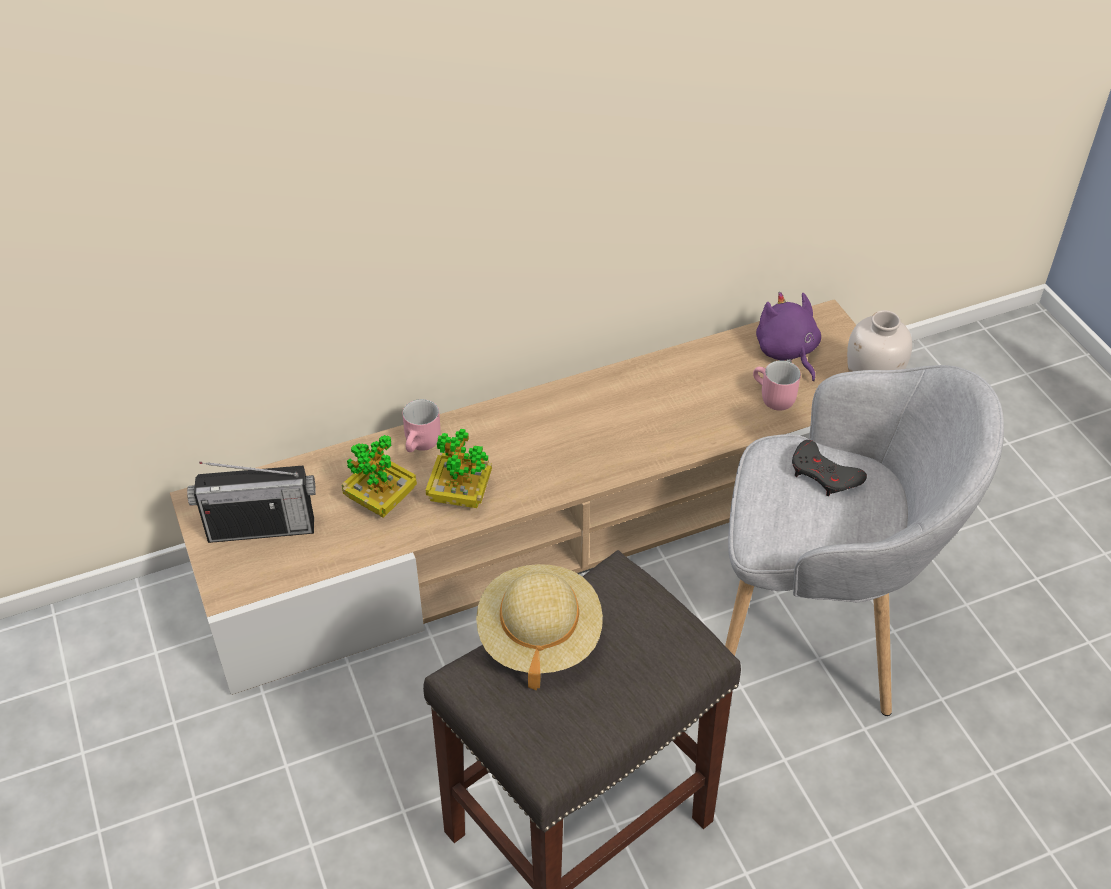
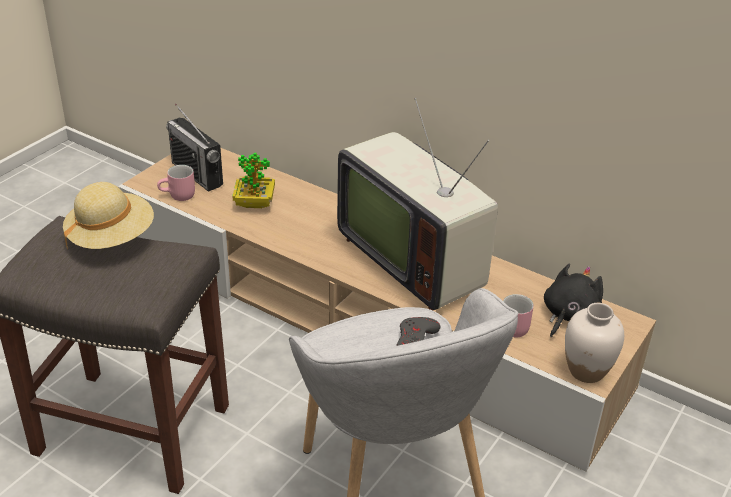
camera: 55 degrees right, 10 degrees down
(423, 444) = (312, 200): pink mug -> pink mug (178, 196)
(460, 494) = (286, 228): potted plant -> none
(610, 414) = (414, 259): none -> television
(787, 352) = (568, 316): purple plush toy -> black plush toy

